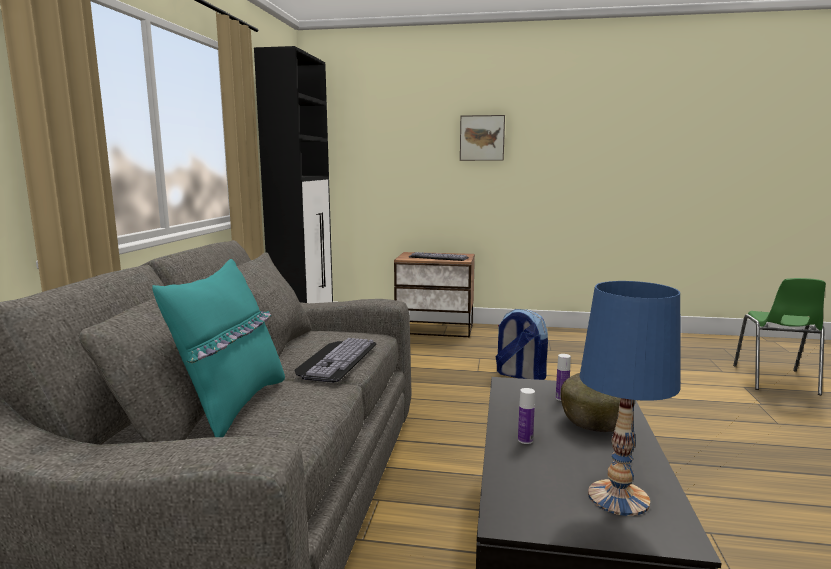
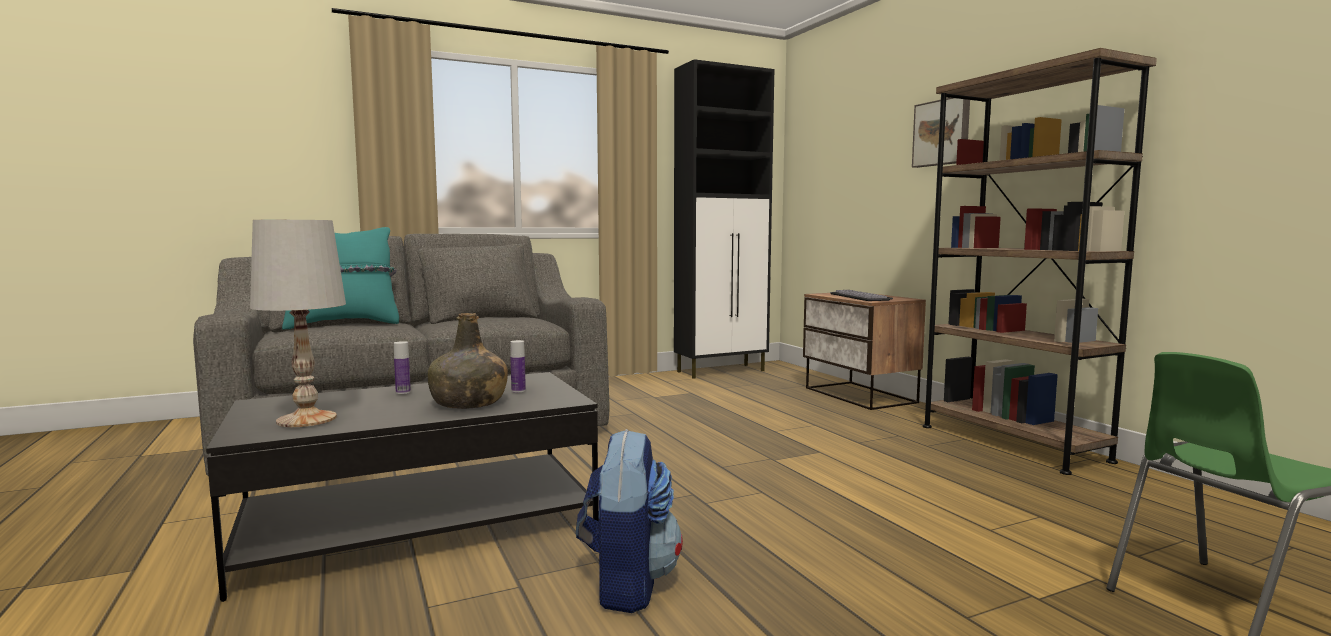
camera: 55 degrees right, 5 degrees down
(335, 359) = (457, 323): keyboard -> none
(519, 376) = (800, 447): backpack -> backpack (627, 584)
(566, 335) = (1011, 443): none -> brown bookcase
(617, 498) = (306, 419): blue table lamp -> white table lamp

